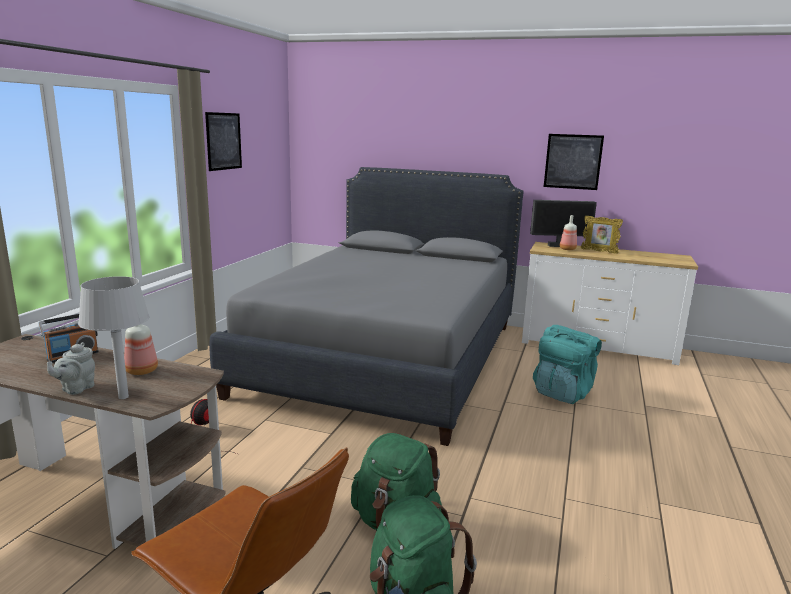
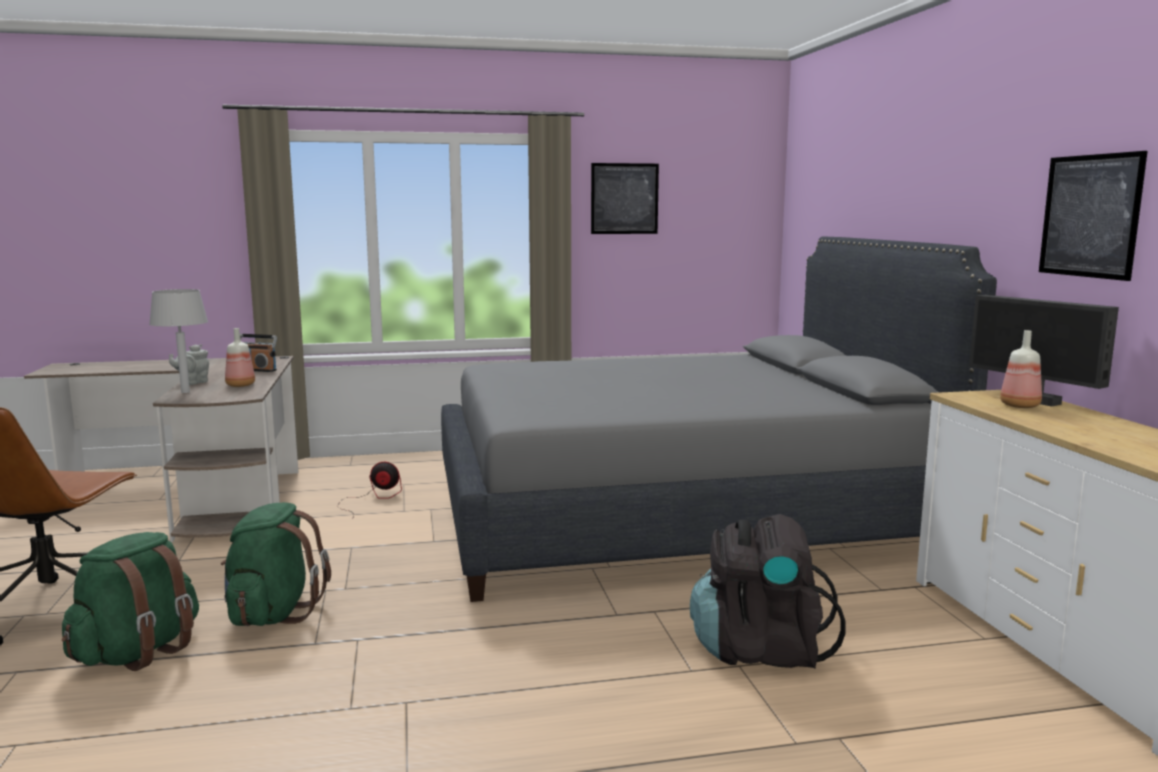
camera: 60 degrees right, 5 degrees down
(76, 389) = (192, 382): grey teapot -> grey teapot turned 45 degrees counterclockwise
(563, 393) = (759, 649): turquoise backpack -> black backpack
(599, 251) = (1076, 421): picture frame -> none

